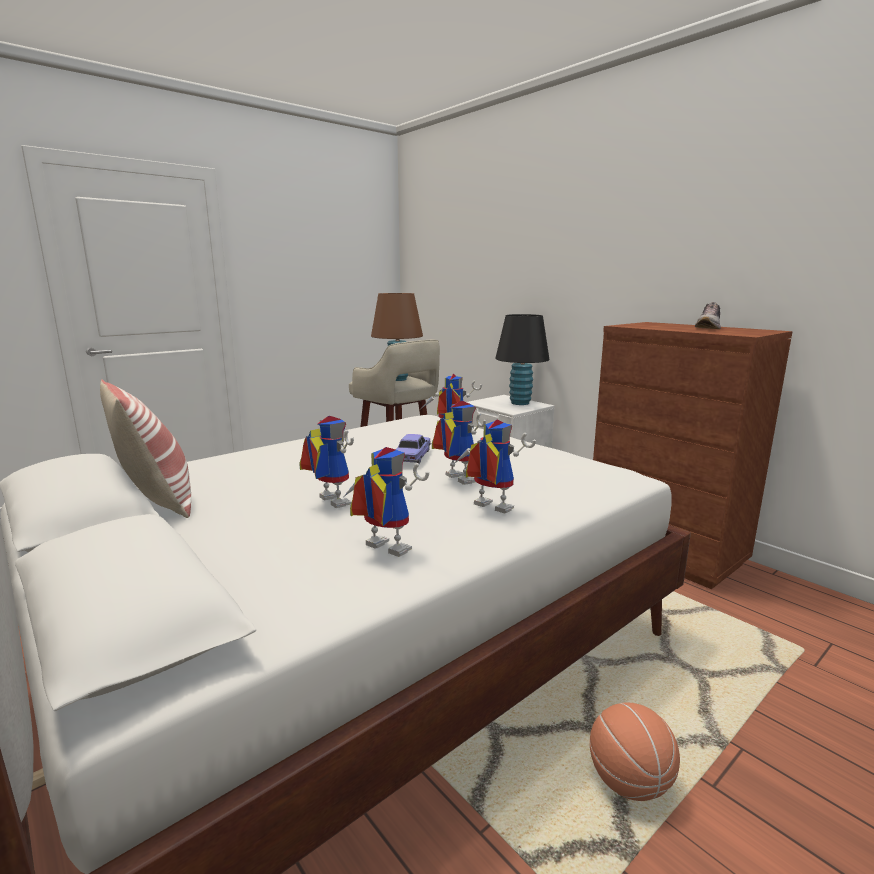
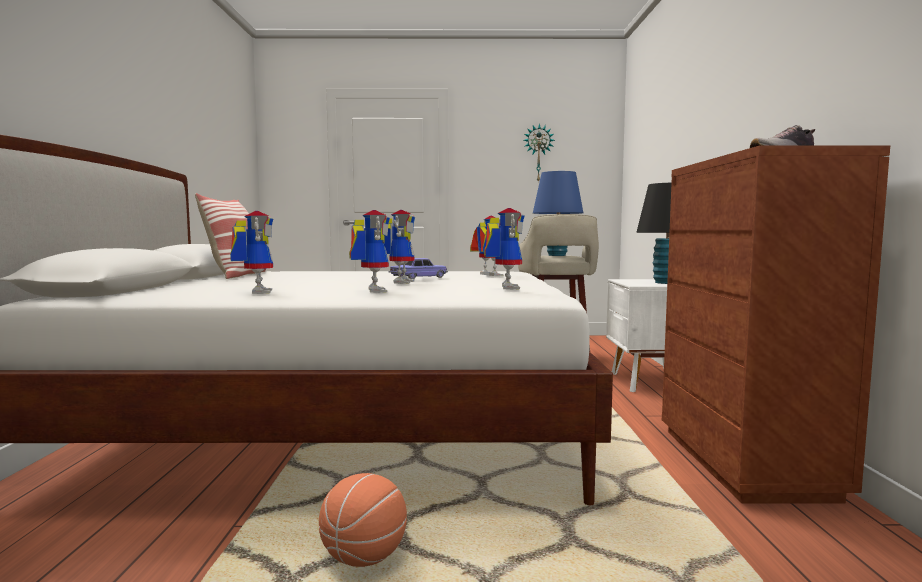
camera: 40 degrees right, 10 degrees down
(324, 257) = (538, 153): none -> wall clock
(328, 501) = (299, 281): toy robot -> toy robot (504, 287)
(398, 379) = (557, 255): brown table lamp -> blue table lamp

